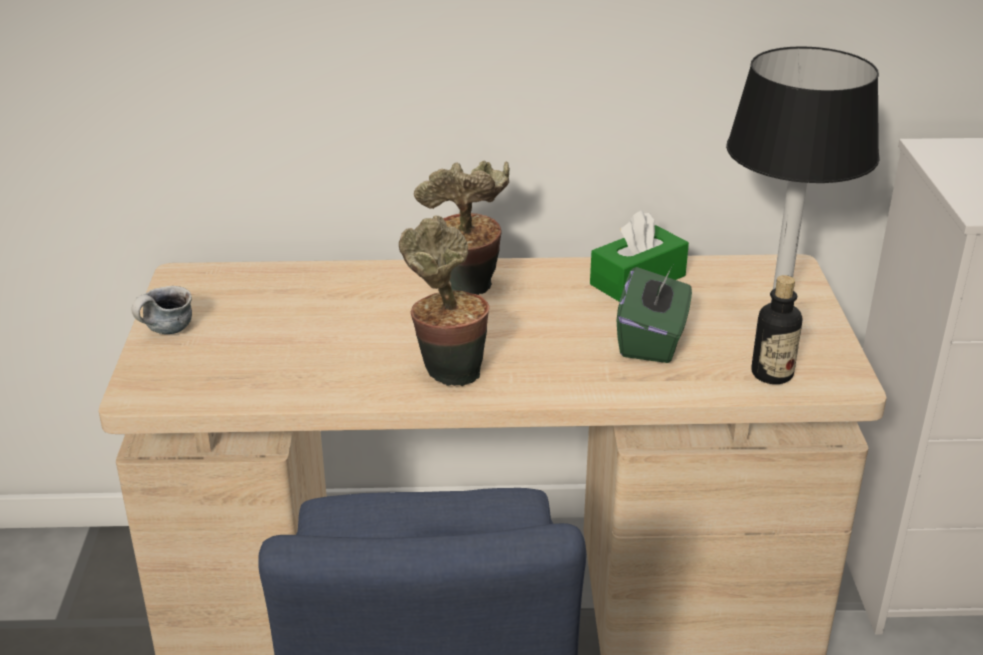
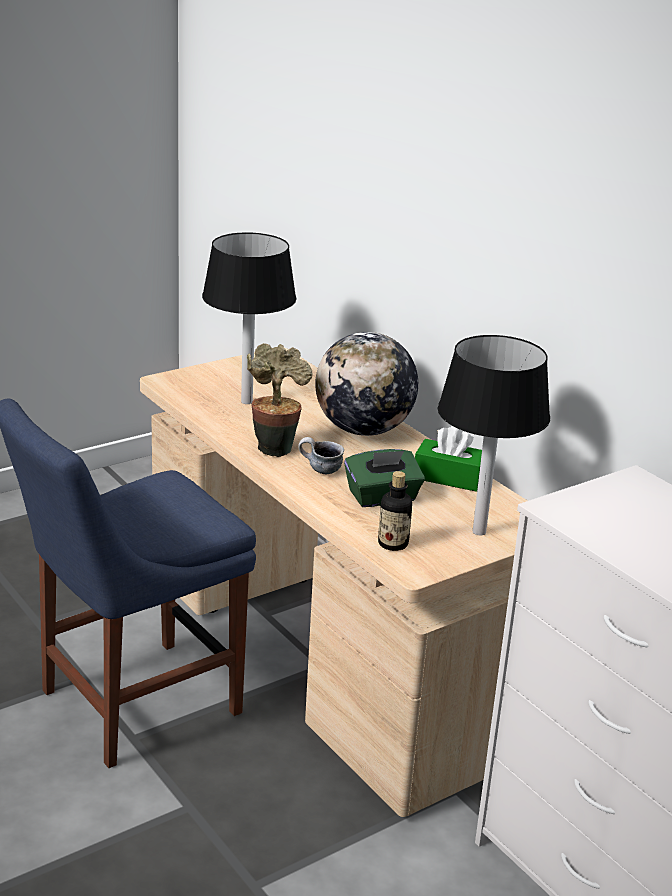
camera: 55 degrees right, 5 degrees down
(166, 332) = (222, 369): mug -> mug (320, 471)
(292, 347) = (246, 401): none -> black table lamp
(466, 291) = (363, 430): potted plant -> globe

